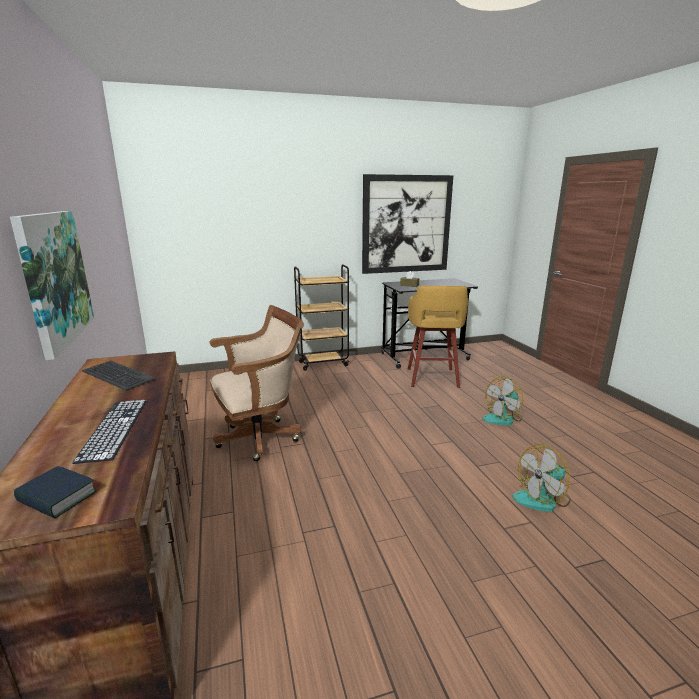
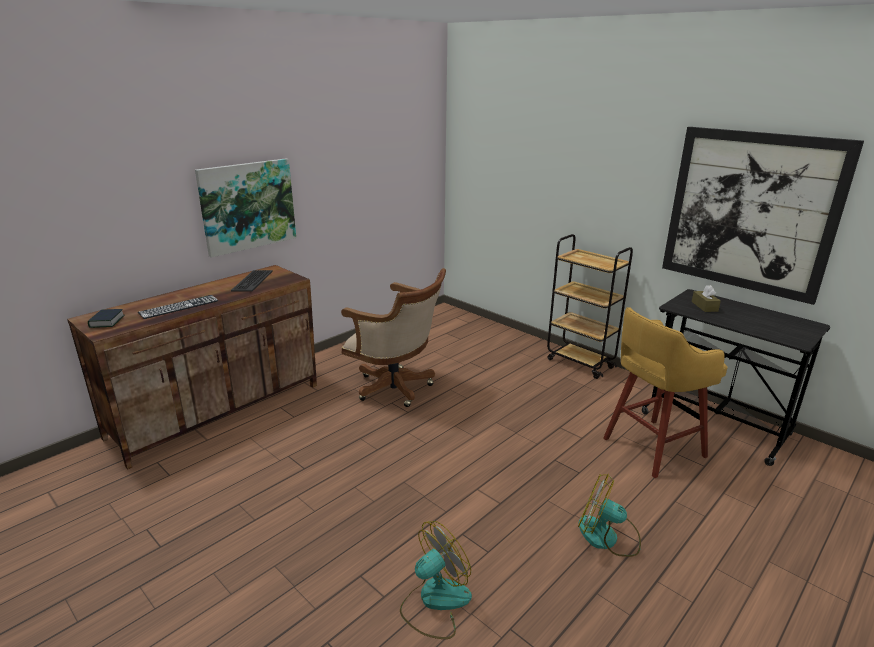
camera: 60 degrees right, 5 degrees up
(542, 499) = (435, 602): fan -> fan turned 105 degrees clockwise

